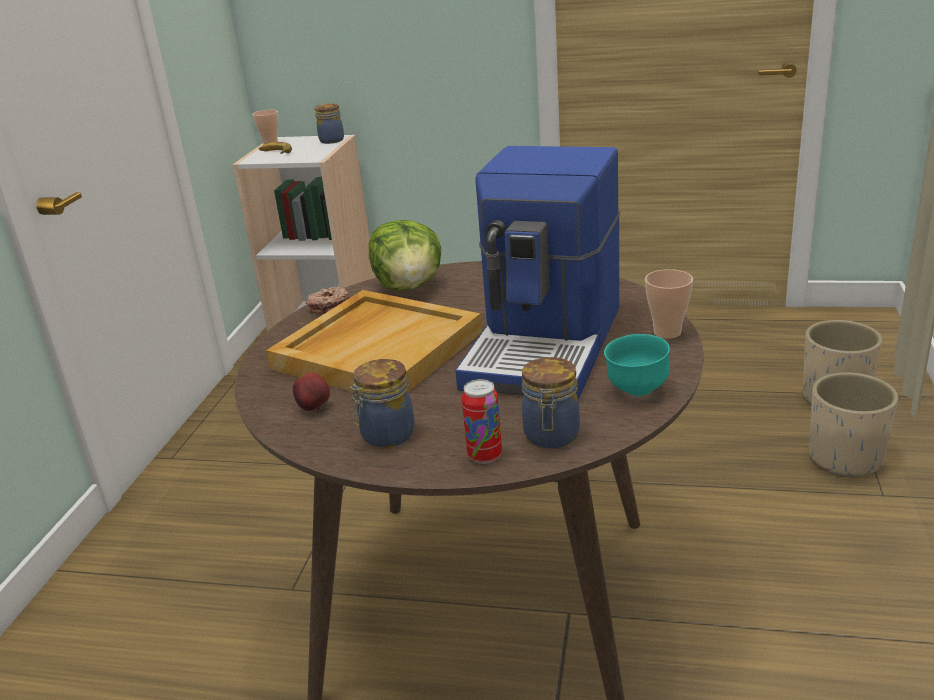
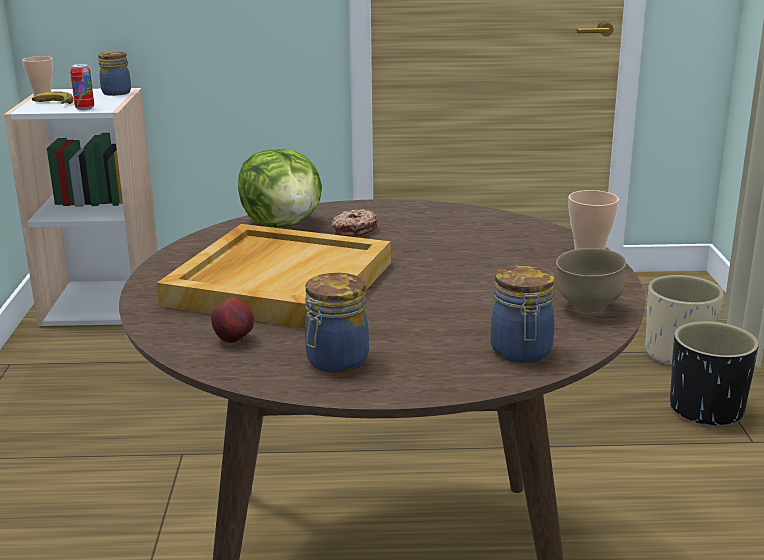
camera: 15 degrees left, 5 degrees down
(329, 306) = (198, 244): donut -> donut (354, 230)
(484, 456) = (459, 374): can -> can (85, 108)
(547, 345) = (469, 272): coffee machine -> none
(636, 391) = (587, 308): turquoise bowl -> brown bowl
(846, 458) = (707, 410): beige planter -> black planter

